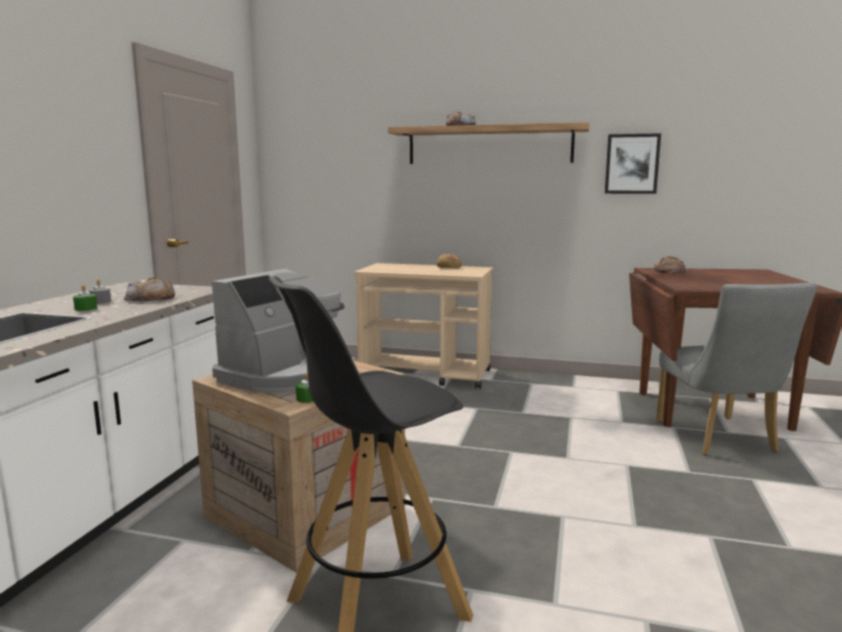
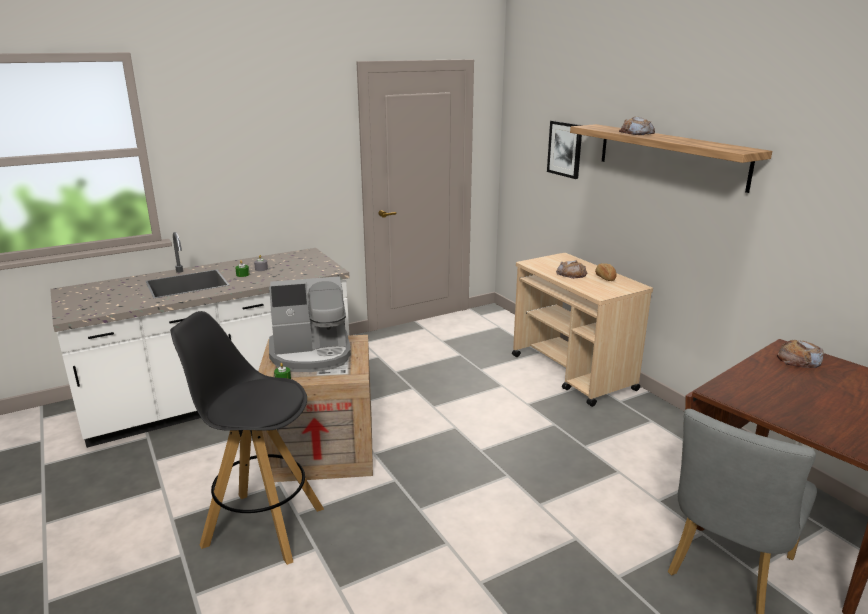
camera: 45 degrees right, 10 degrees up
(151, 298) = (286, 273): bread -> bread (571, 274)
(632, 164) = (814, 209): picture -> picture (565, 149)

